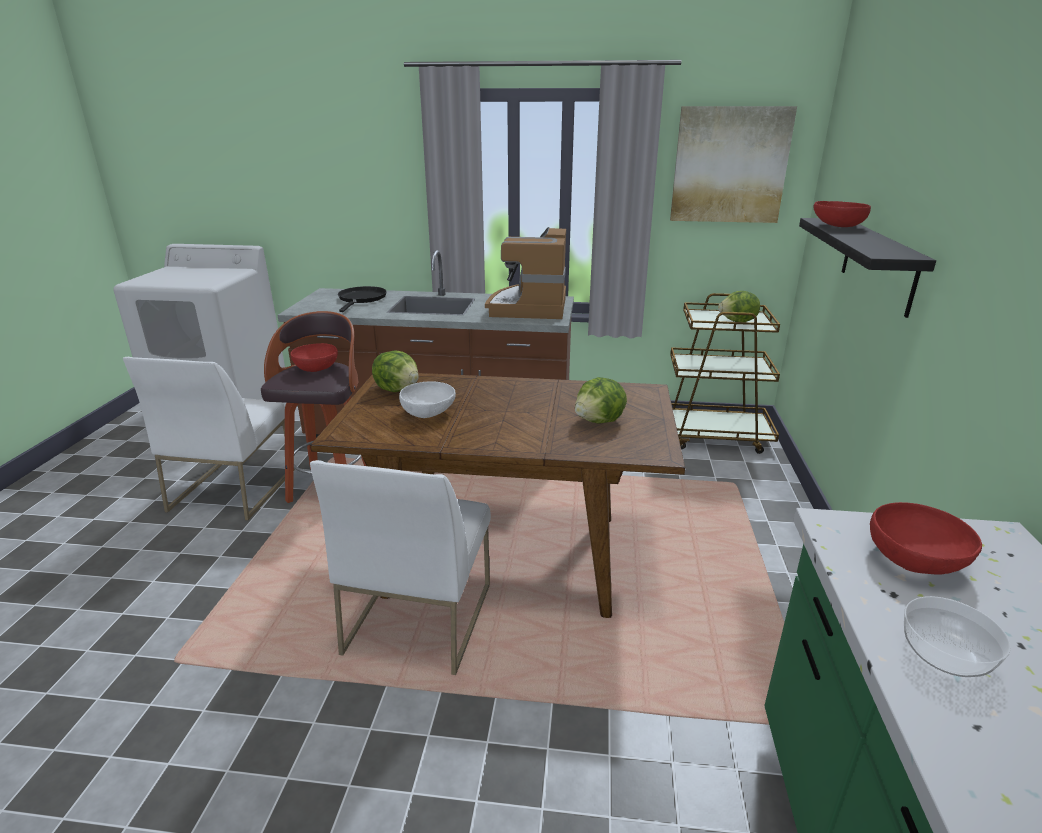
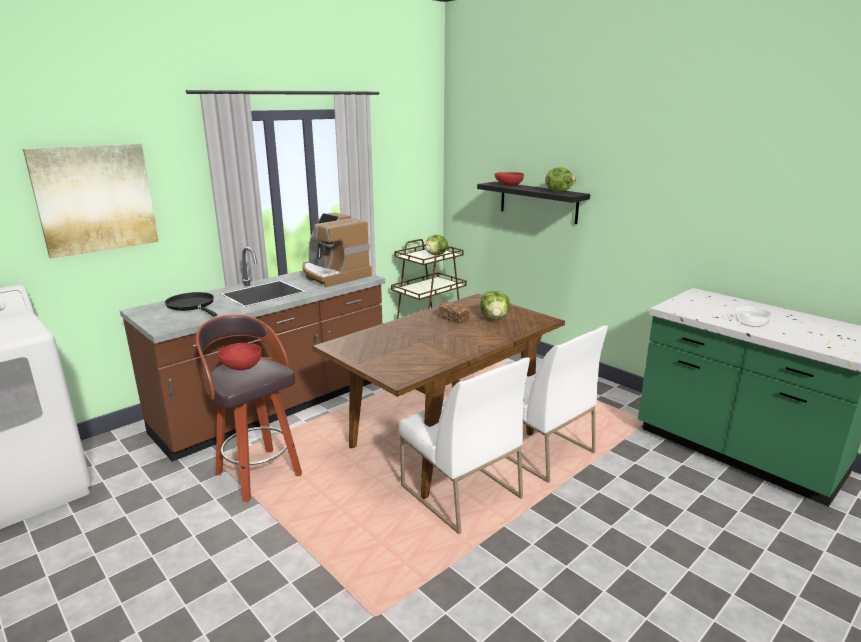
camera: 50 degrees left, 5 degrees down
(233, 489) = (173, 524): white chair -> white chair (538, 449)
(398, 389) = (360, 347): lettuce -> lettuce (558, 191)
(429, 413) = (413, 349): white bowl -> none
(554, 401) = (453, 319): none -> bread
(729, 165) = (403, 157): picture -> picture (95, 198)
(915, 560) = (701, 307): red bowl -> none

